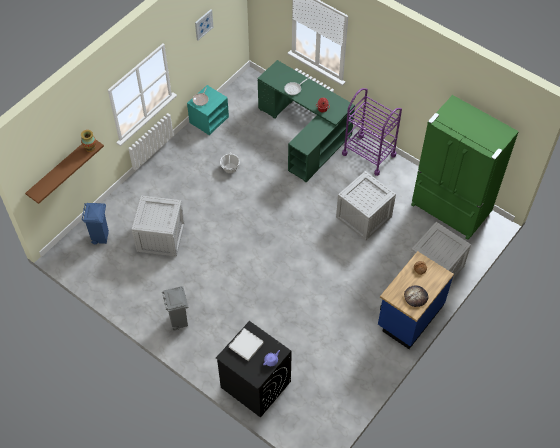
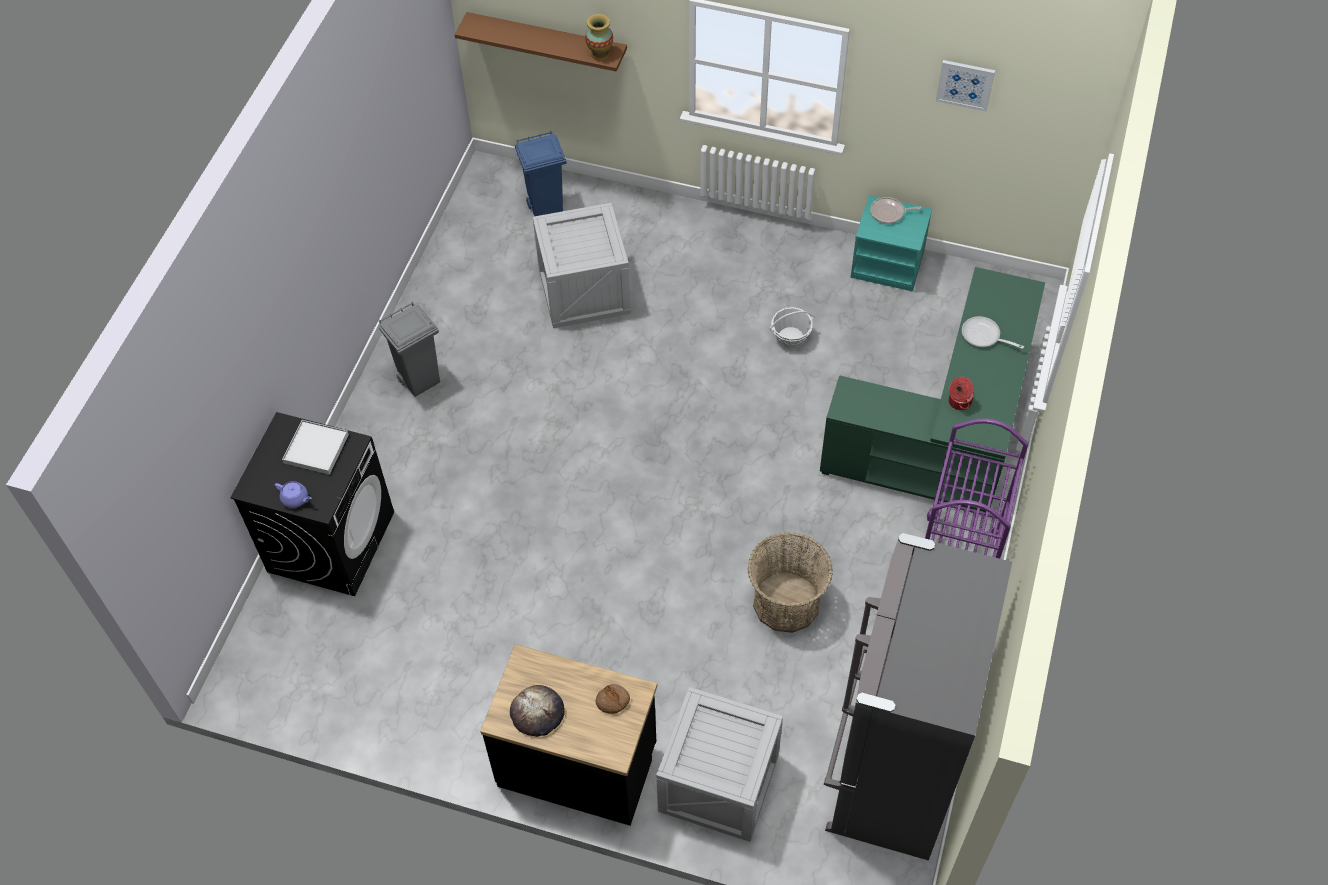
camera: 70 degrees right, 0 degrees up
(363, 217) = (786, 602): crate -> basket
(409, 316) = (578, 764): blue counter -> black counter
(450, 209) = (890, 770): green fridge -> grey fridge

